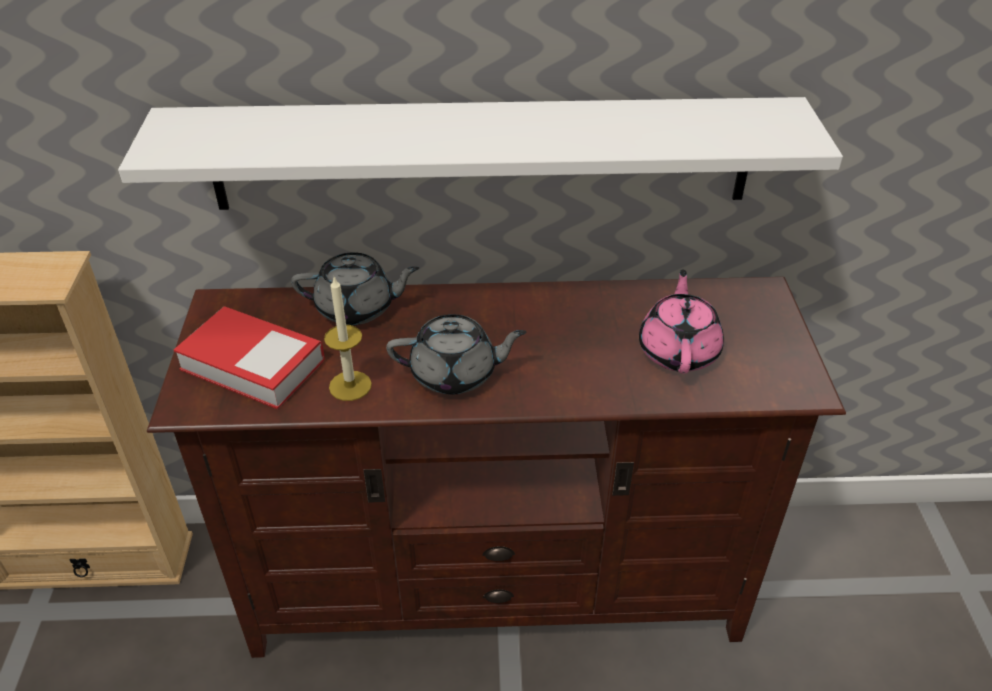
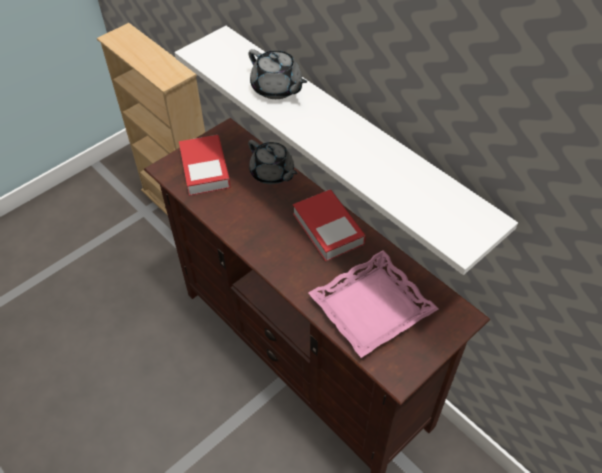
camera: 50 degrees right, 10 degrees up
(350, 386) = (224, 207): candle -> none
(455, 374) = (266, 235): grey teapot -> grey teapot (277, 88)
(515, 315) = (328, 229): none -> book
(678, 350) = (371, 307): pink teapot -> pink tray

